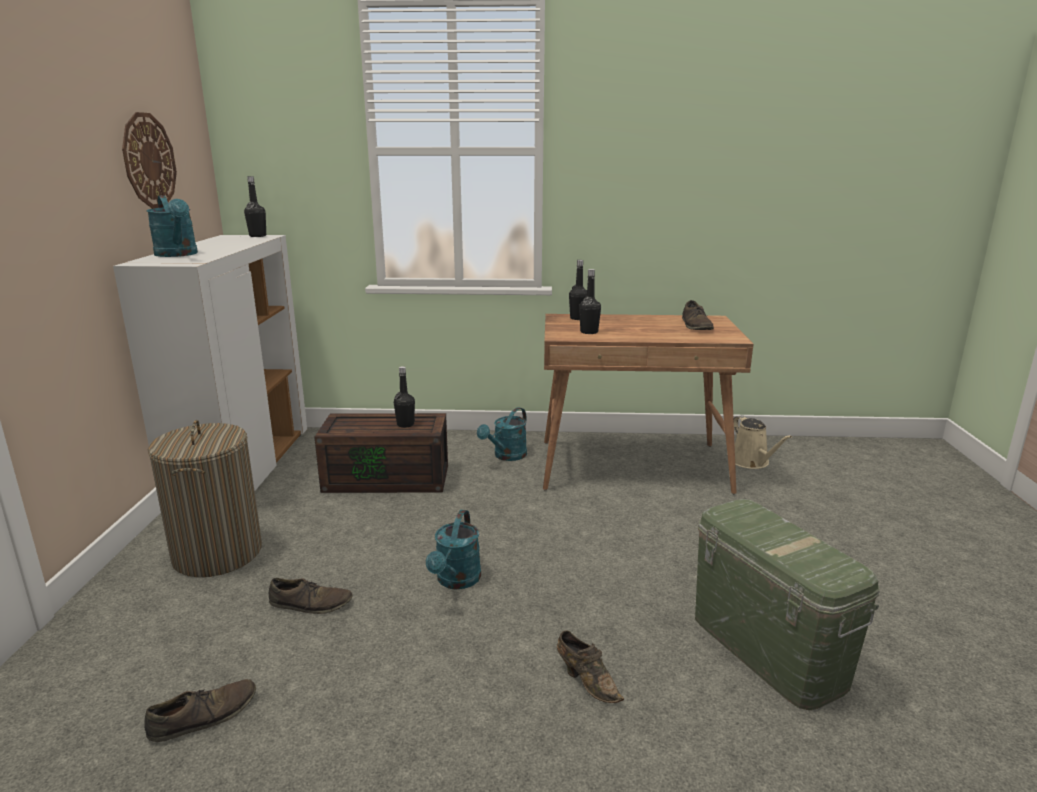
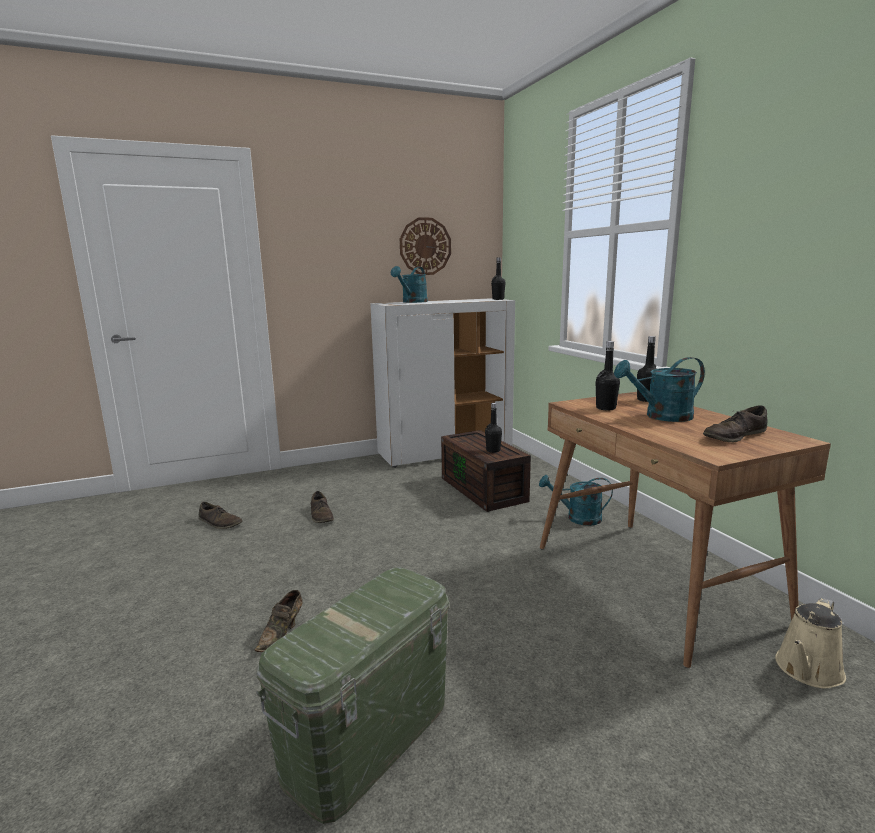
camera: 65 degrees right, 5 degrees down
(217, 553) = (353, 478): laundry basket -> none
(456, 581) = (374, 550): turquoise watering can -> turquoise watering can (661, 417)

